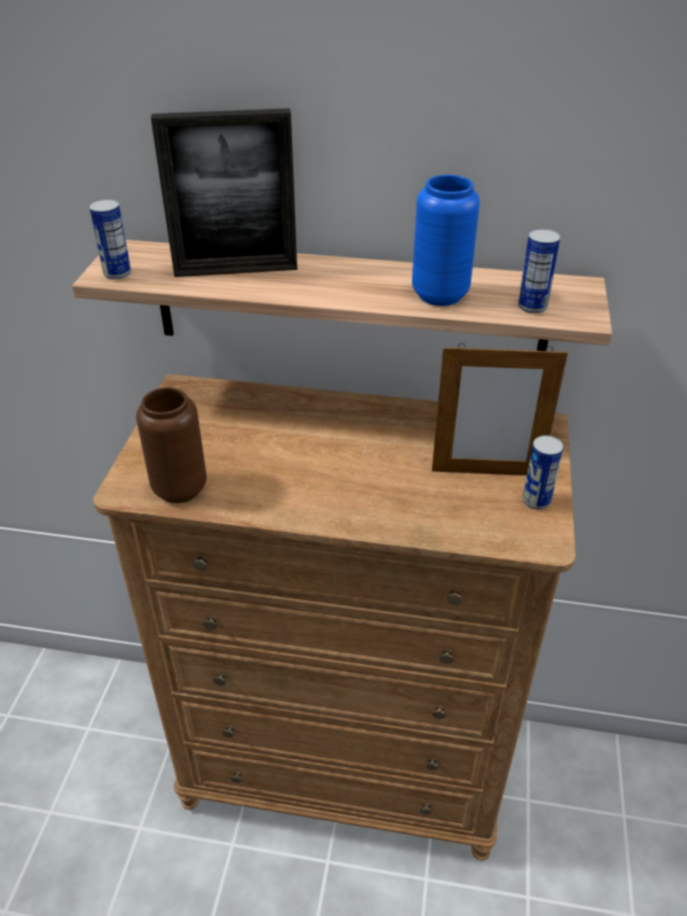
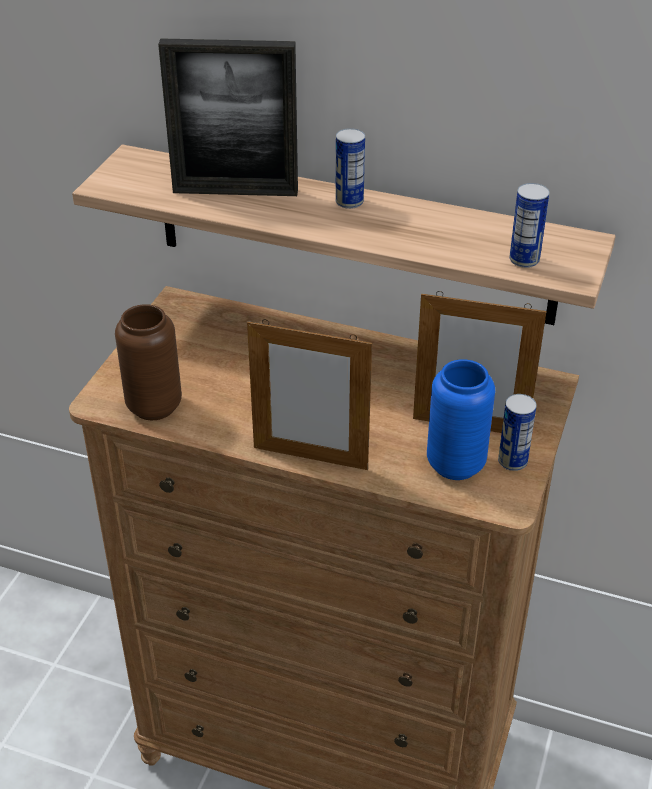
camera: 10 degrees right, 0 degrees up
(117, 273) = (118, 184): can -> can (349, 202)
(345, 521) = (310, 458): none -> picture frame
(440, 295) = (433, 238): blue vase -> blue vase (455, 464)

